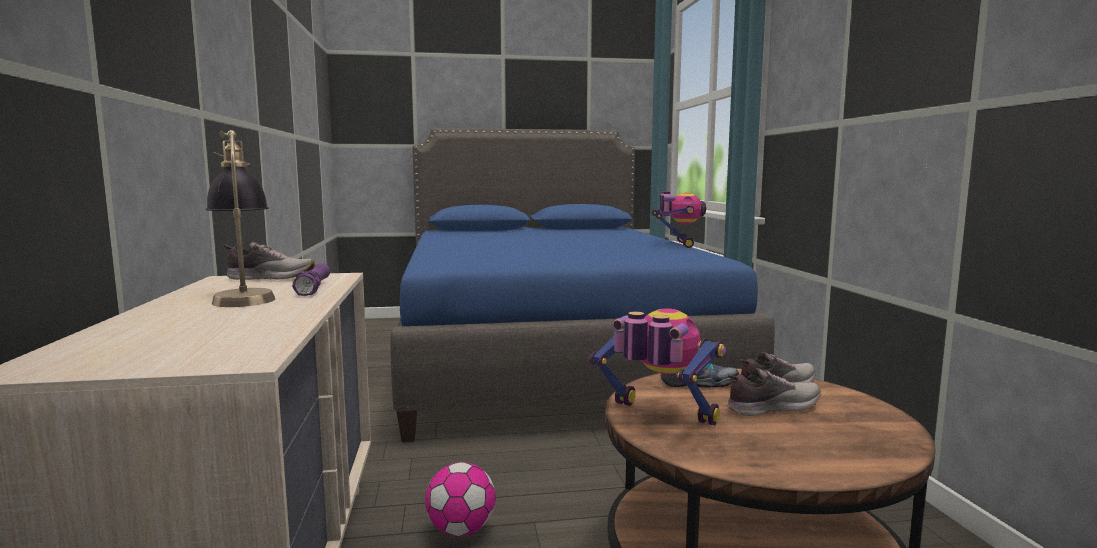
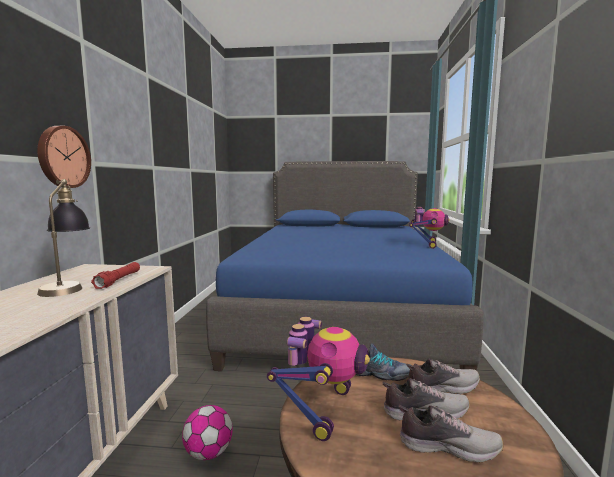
camera: 15 degrees right, 0 degrees up
(176, 100) = (62, 157): none -> wall clock
(271, 278) = (111, 268): shoe -> shoe (447, 446)
(314, 288) = (118, 280): purple flashlight -> red flashlight
(658, 417) = (322, 409): toy robot -> toy robot turned 60 degrees clockwise

